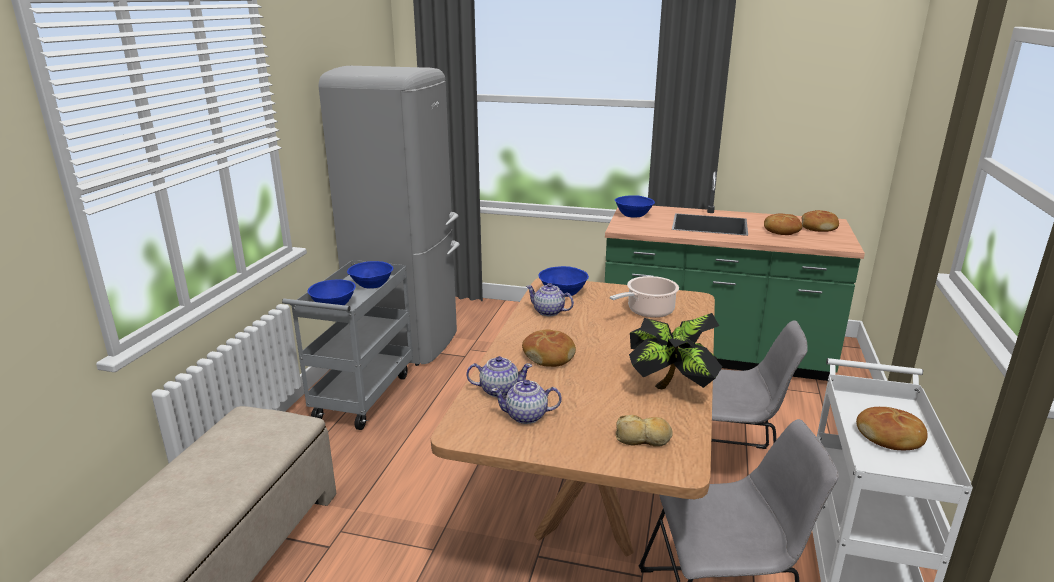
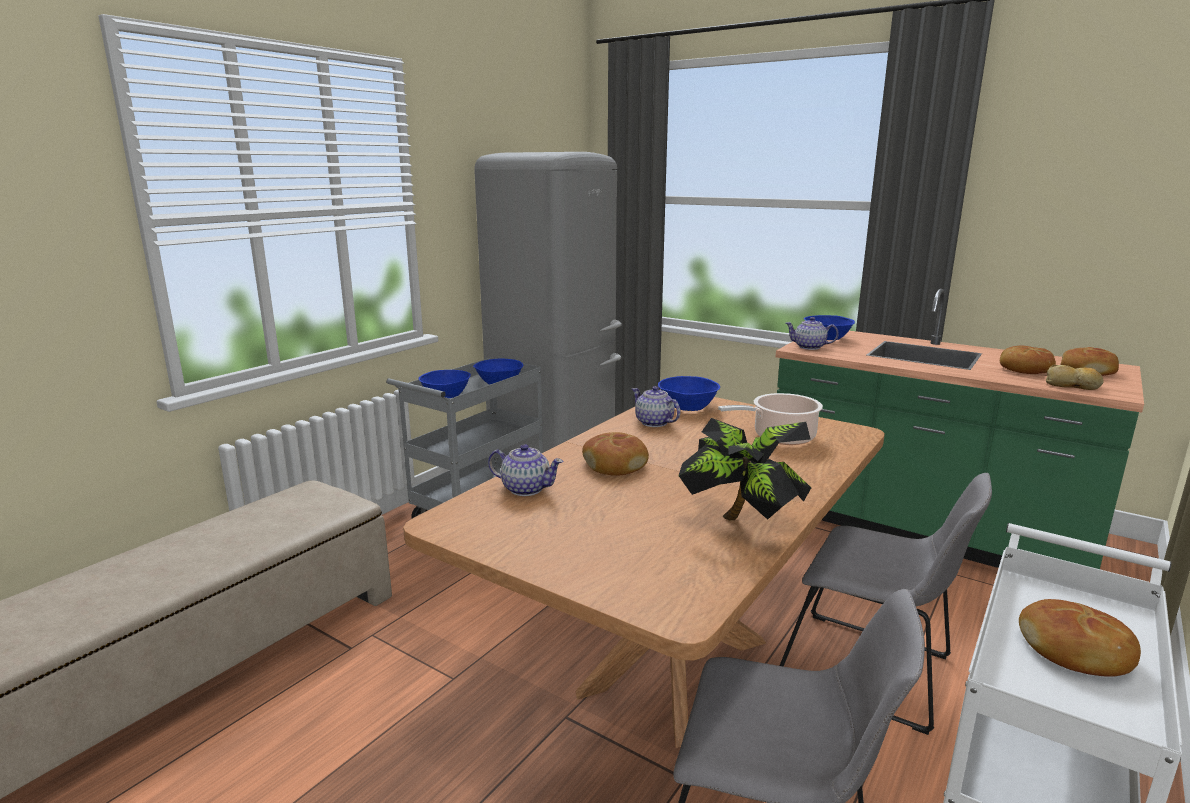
camera: 20 degrees right, 5 degrees down
(527, 416) = (533, 519): teapot -> teapot (810, 347)
(643, 438) = (657, 570): bread -> bread (1073, 385)

